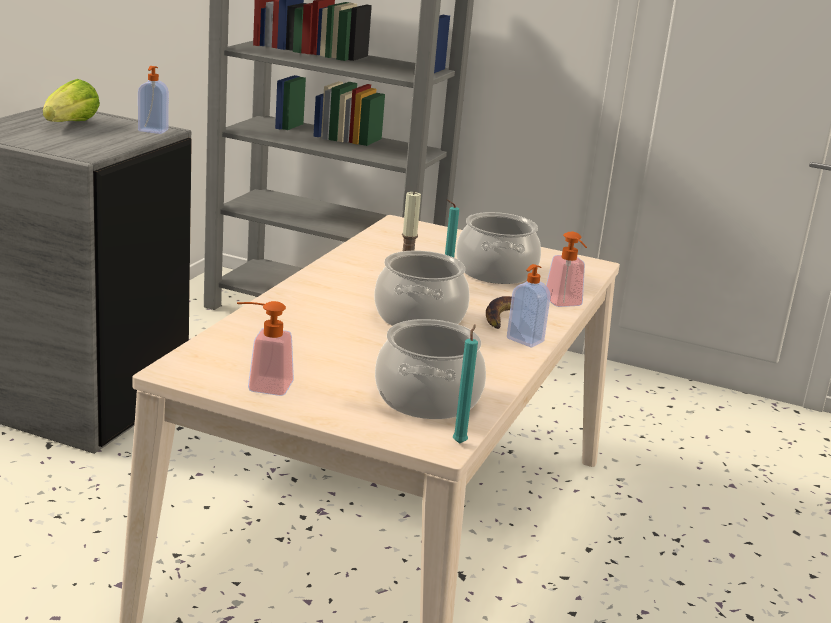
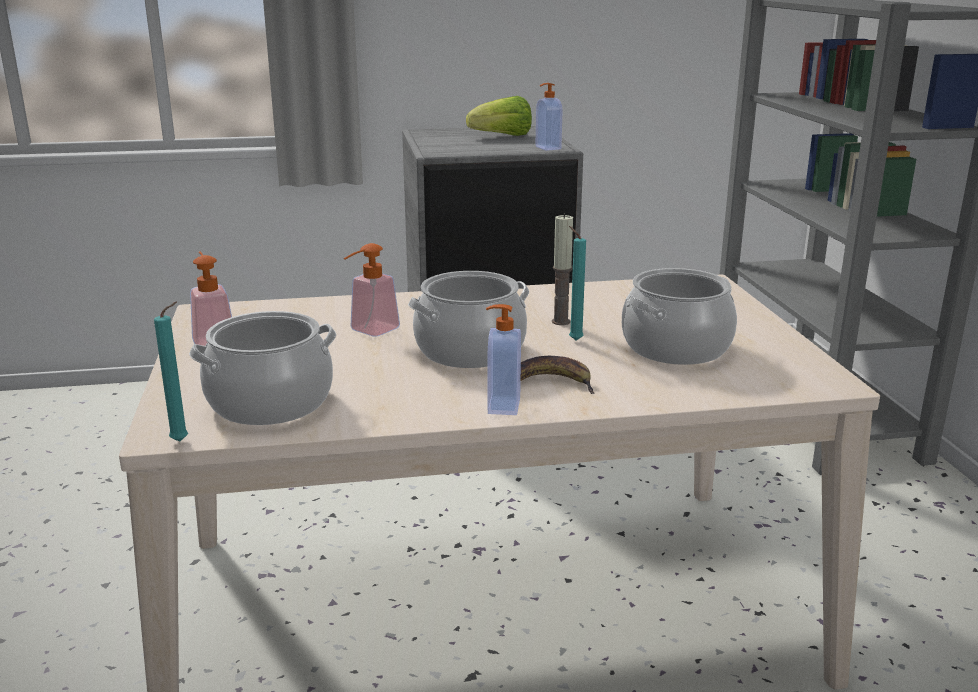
camera: 60 degrees right, 0 degrees up
(565, 304) = (659, 400): soap dispenser -> soap dispenser (369, 332)

